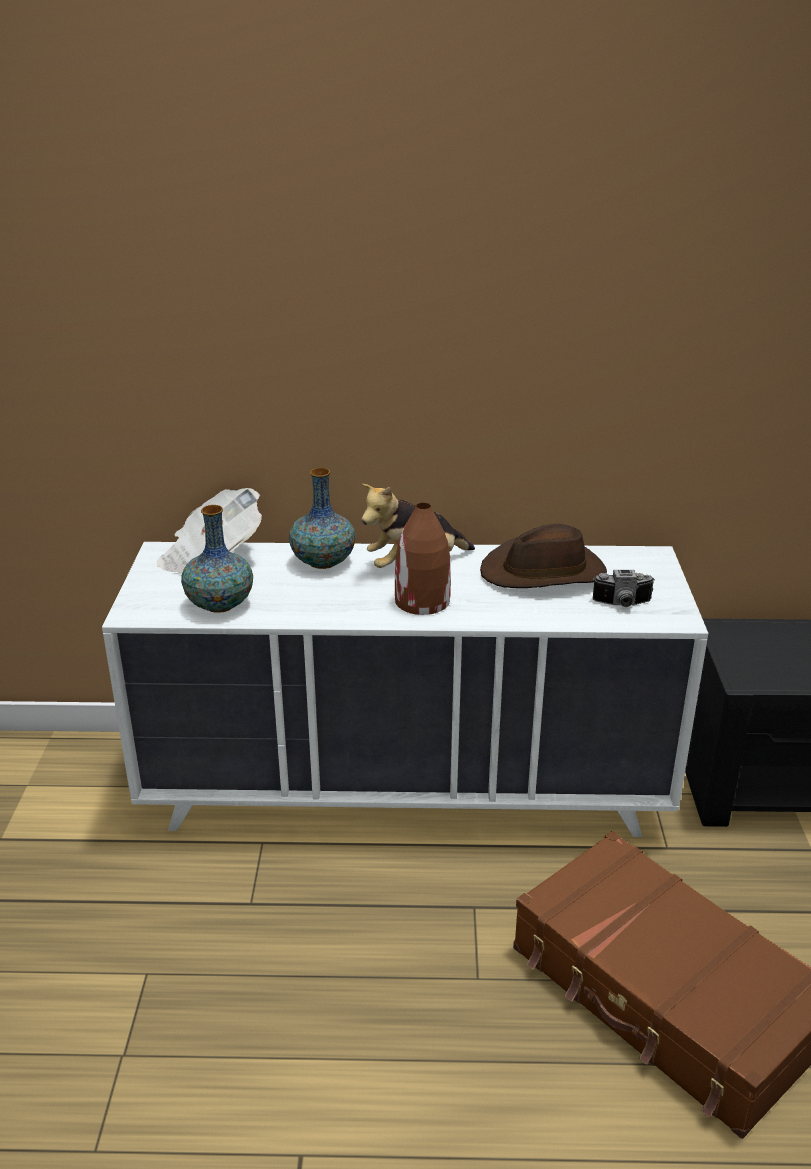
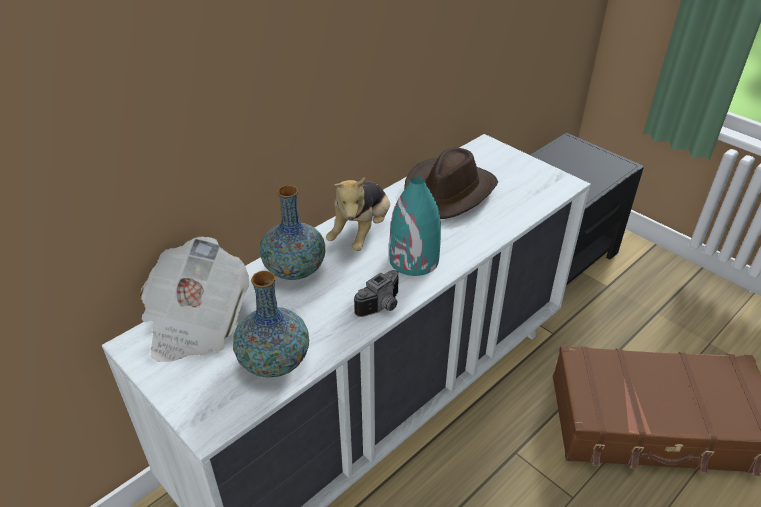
camera: 45 degrees left, 10 degrees up
(422, 601) = (414, 260): brown vase -> turquoise vase
(622, 604) = (525, 190): camera -> camera (383, 306)

